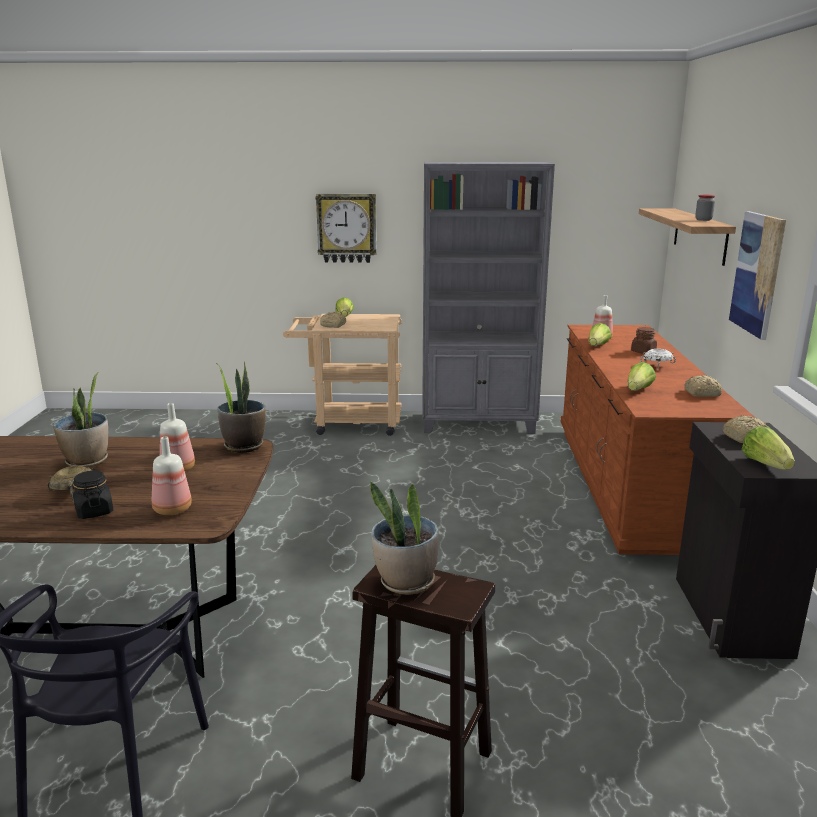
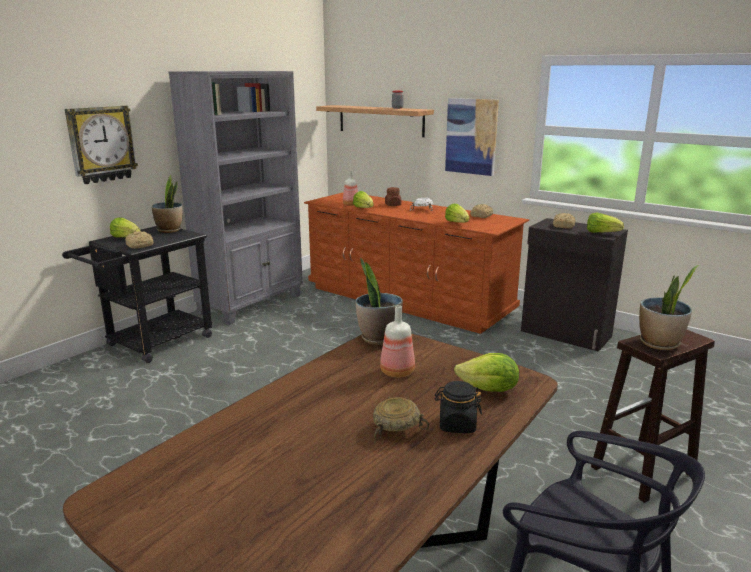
camera: 55 degrees left, 0 degrees up
(87, 461) = (318, 411): potted plant -> potted plant (169, 230)
(171, 510) = (489, 390): bottle -> lettuce
(349, 423) = (152, 344): beige cart -> black cart

